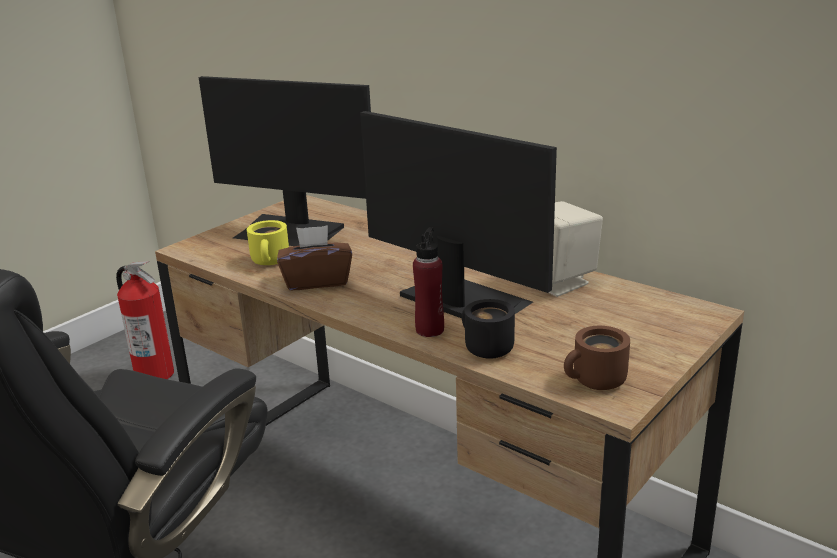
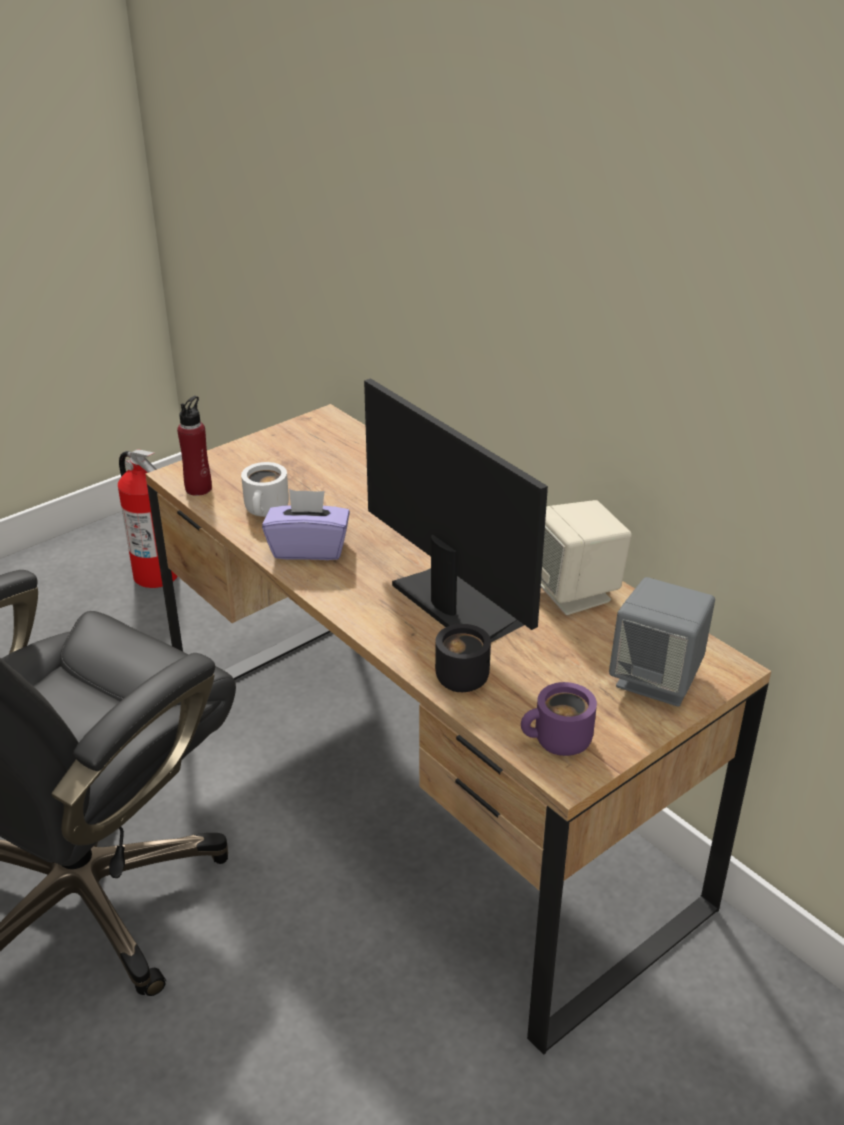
camera: 10 degrees right, 10 degrees up
(271, 261) = (267, 511): yellow mug -> white mug
(290, 231) = (301, 466): monitor -> none
(317, 281) = (308, 548): brown tissue box -> purple tissue box
(430, 330) = (408, 640): red bottle -> red bottle (198, 488)
(596, 382) = (558, 743): brown mug -> purple mug
(655, 328) = (657, 679): none -> grey speaker

